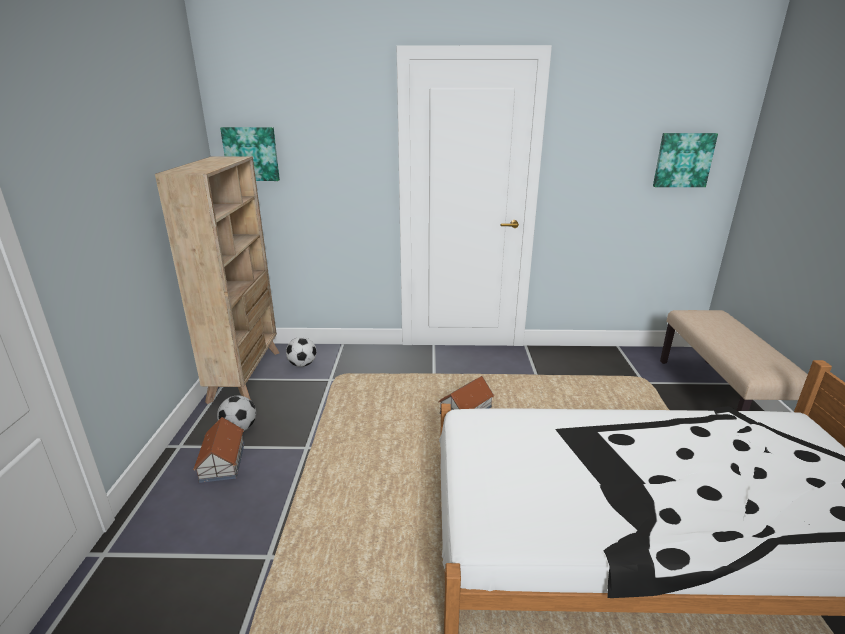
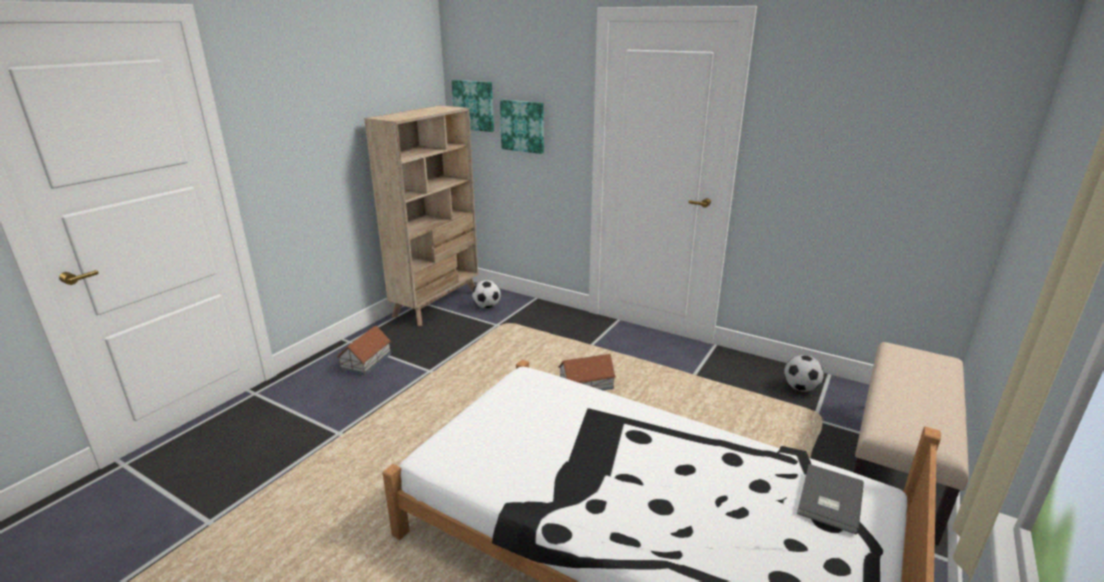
camera: 30 degrees right, 0 degrees up
(239, 429) = (397, 342): football -> football (800, 388)
(683, 160) = (926, 151): picture -> picture (523, 126)
(788, 437) = (828, 500): none -> grey book

